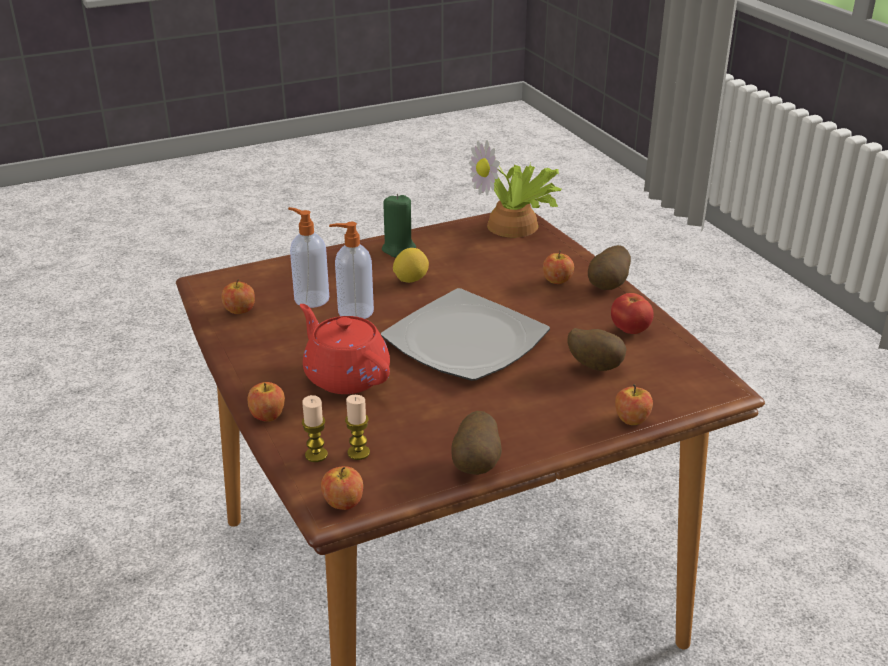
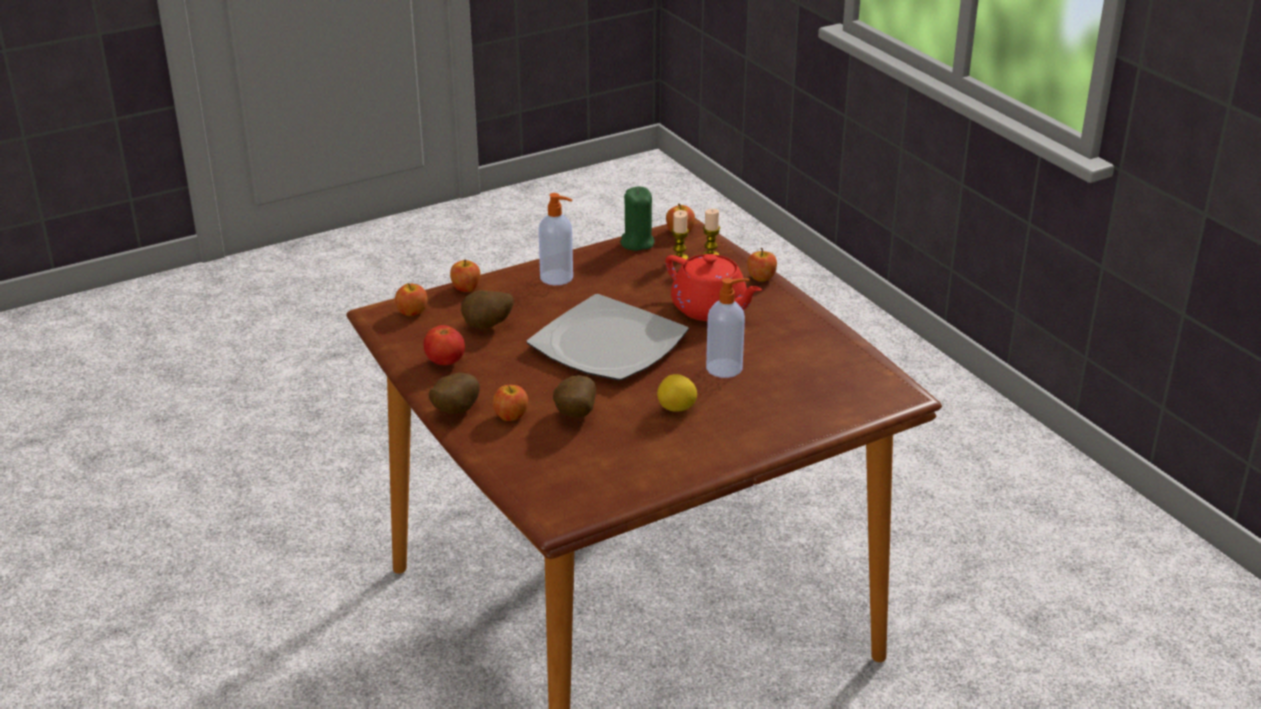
camera: 175 degrees right, 0 degrees up
(239, 310) = (843, 364): apple -> apple (412, 312)
(310, 299) = (777, 380): soap dispenser -> soap dispenser (557, 278)
(399, 249) = (702, 451): green candle -> green candle (637, 242)
(477, 465) = (589, 255): potato -> potato (574, 415)
(516, 226) = (556, 498): potted plant -> none

